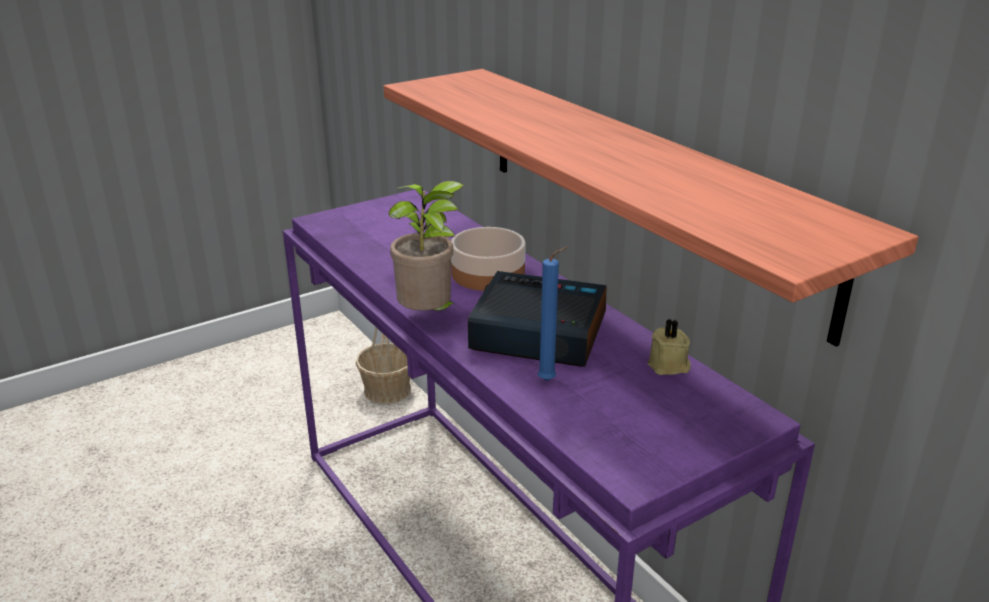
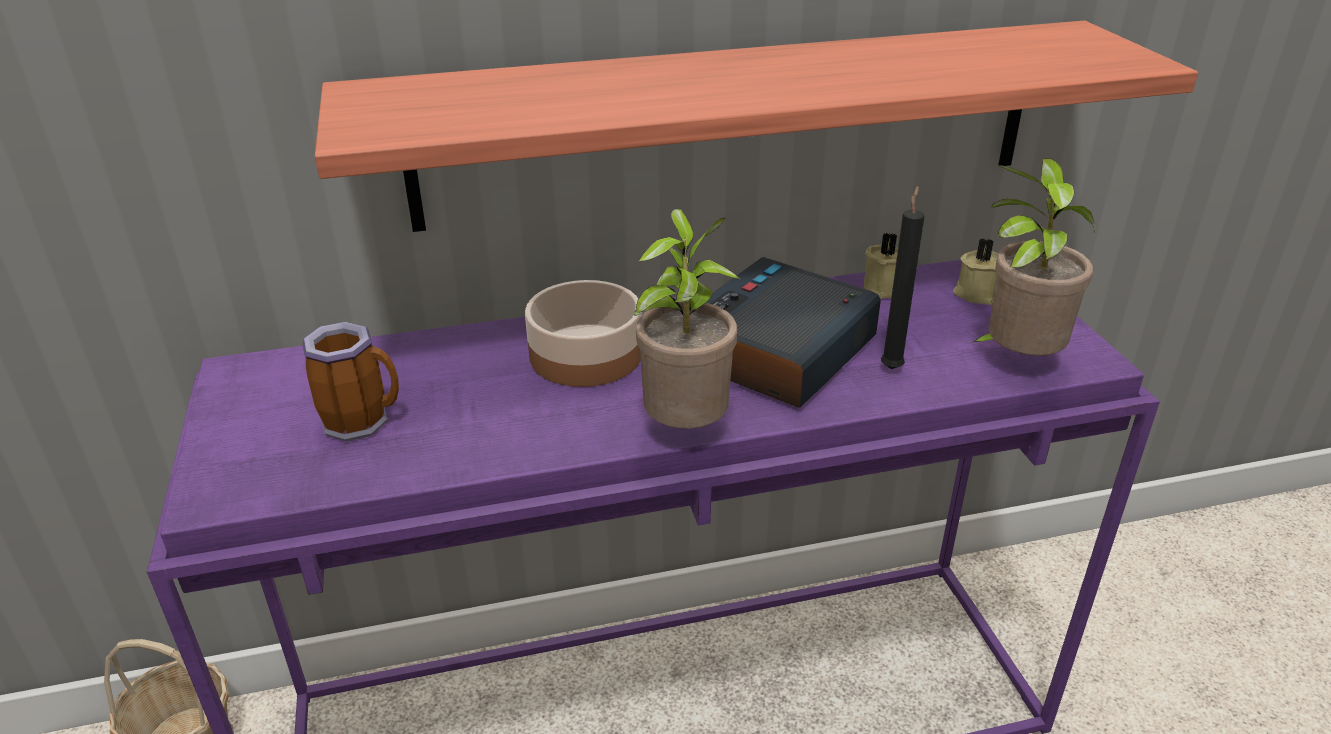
camera: 70 degrees left, 5 degrees up
(388, 234) = (362, 421): none -> mug
(549, 380) = (892, 367): blue candle -> black candle
(600, 436) = (1016, 360): none -> potted plant
(701, 410) = (975, 293): none -> beige candle

